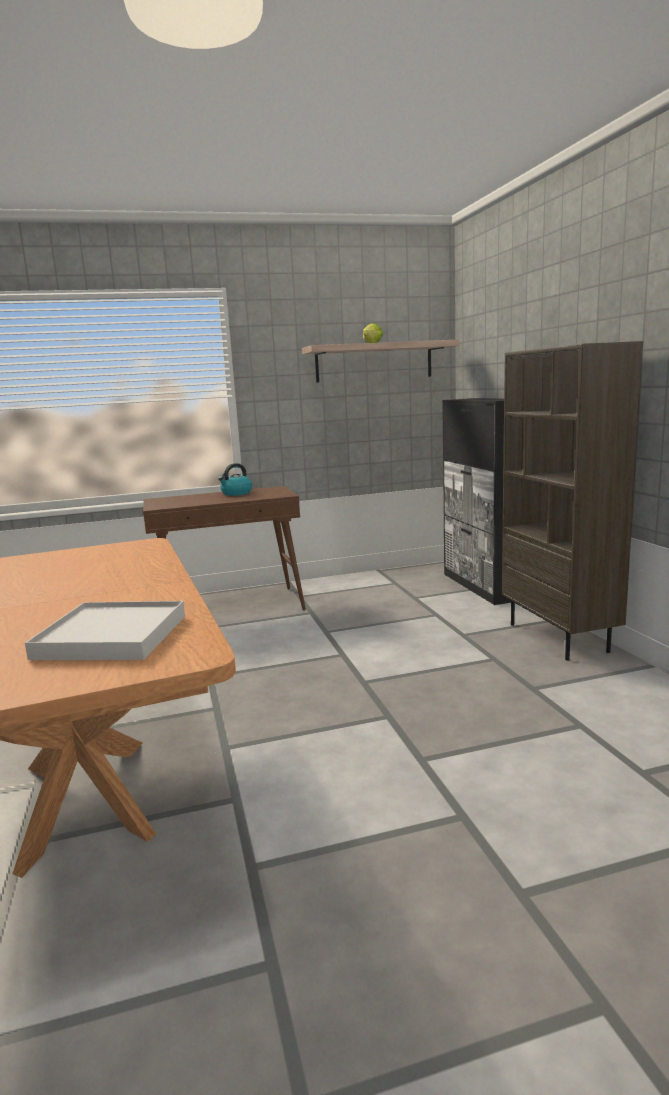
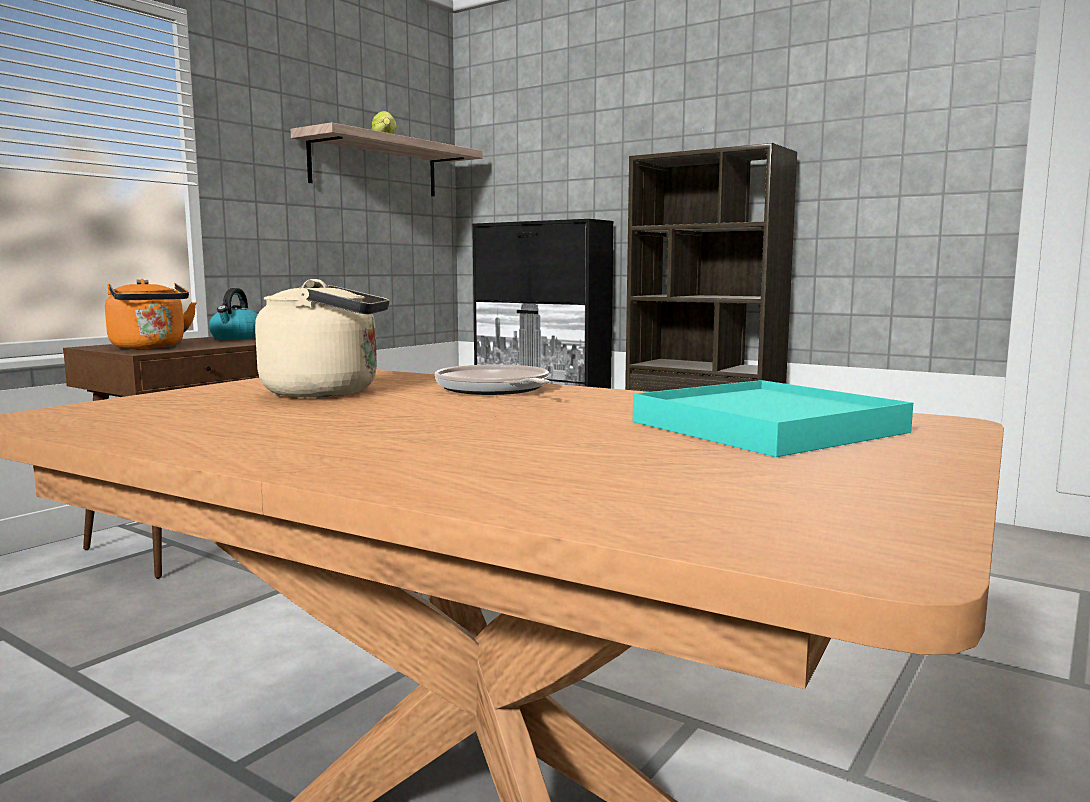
camera: 40 degrees left, 5 degrees down
(83, 564) = (329, 392): none -> beige kettle
(112, 637) = (768, 427): white tray -> turquoise tray
(140, 574) = (494, 390): none -> frying pan
(170, 503) = (150, 347): none -> orange kettle

